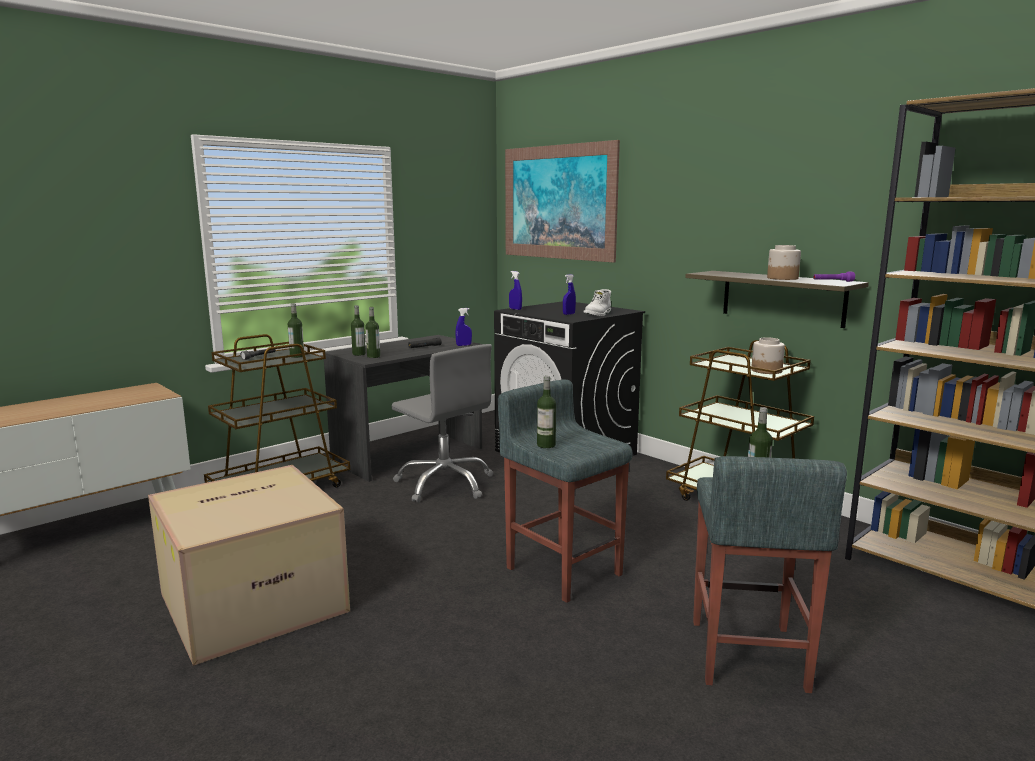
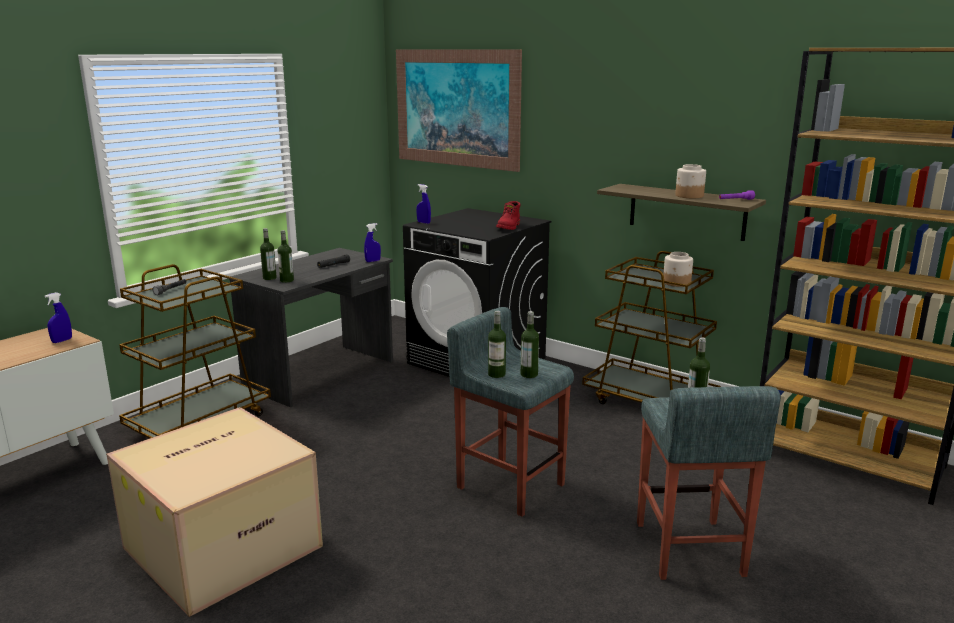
camera: 10 degrees left, 5 degrees up
(297, 356) = (211, 287): bottle -> bottle (529, 374)
(445, 484) = (369, 404): grey office chair -> none
(569, 314) = (480, 228): blue spray bottle -> blue spray bottle (62, 341)
(598, 314) = (509, 227): white boot -> red boot

